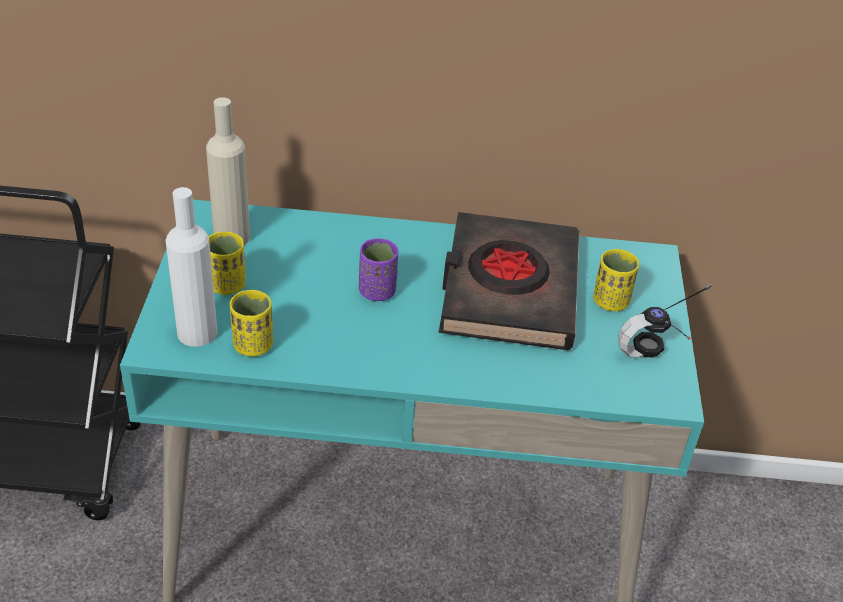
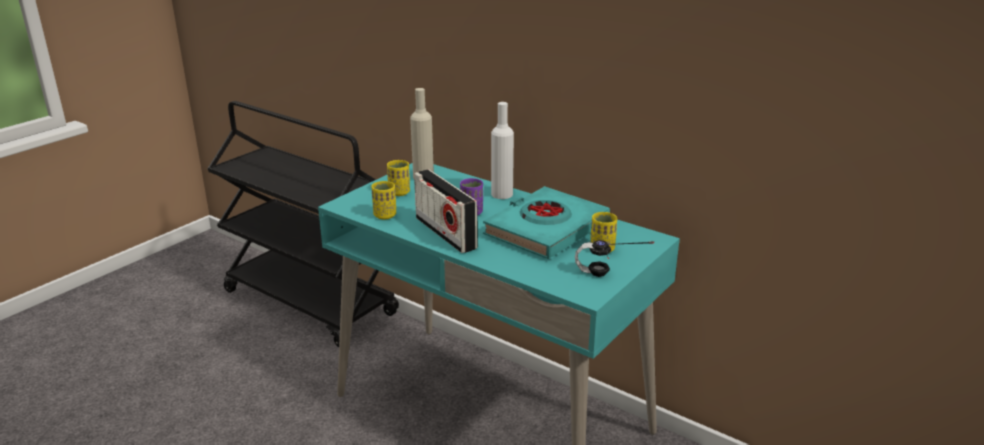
camera: 35 degrees right, 15 degrees down
(197, 332) = (365, 204): white bottle -> white bottle (502, 194)
(380, 349) = (445, 233): none -> radio
(508, 289) = (546, 229): black book -> turquoise book

